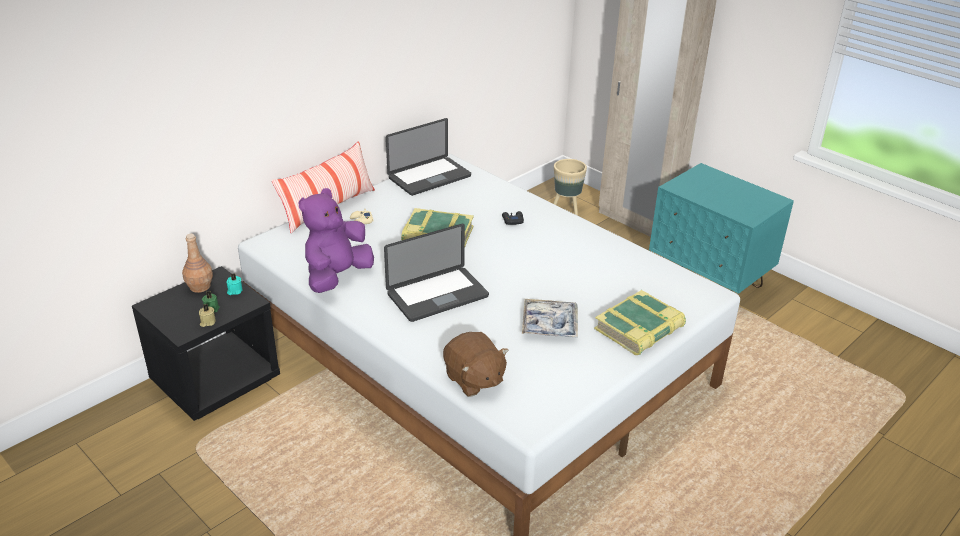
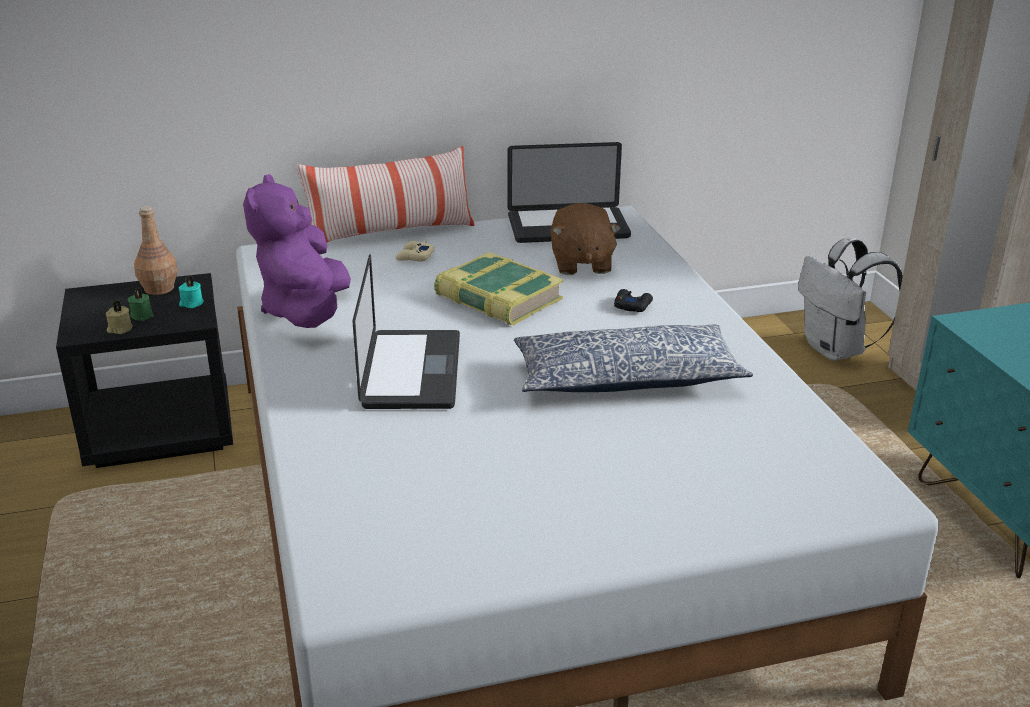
camera: 30 degrees right, 5 degrees down
(337, 277) = (306, 312): purple plush toy -> purple plush toy turned 60 degrees counterclockwise
(437, 295) = (411, 371): laptop -> laptop turned 90 degrees counterclockwise
(474, 379) = (333, 498): brown plush toy -> brown plush toy (581, 264)
(549, 324) = (536, 459): tray -> none
(550, 266) = (625, 379): none -> pillow
(567, 209) = (836, 350): beige planter -> white backpack
(639, 329) = (683, 514): book -> none

